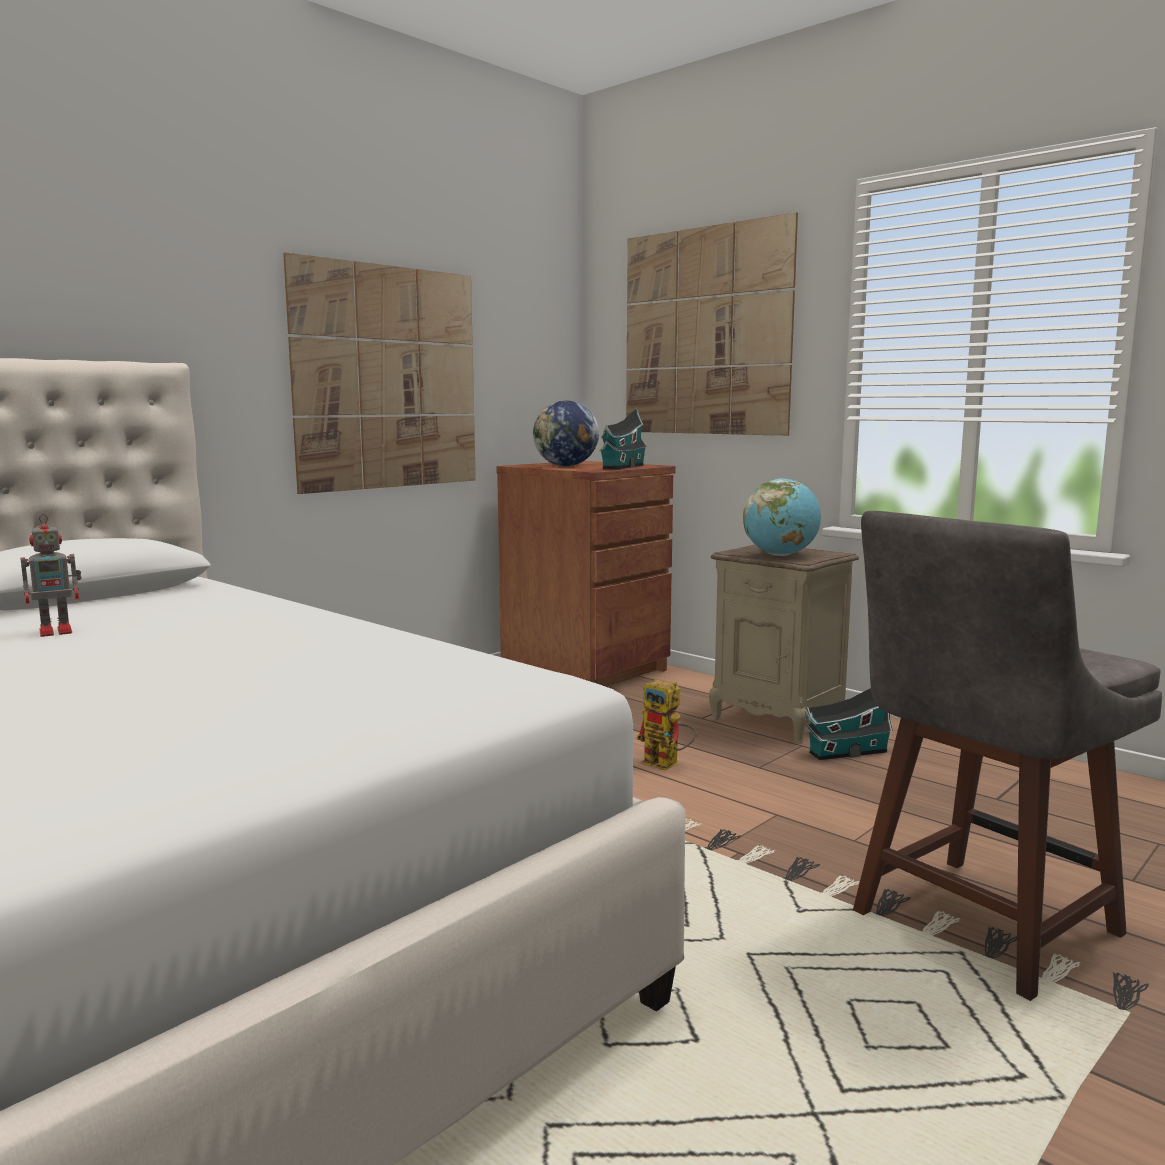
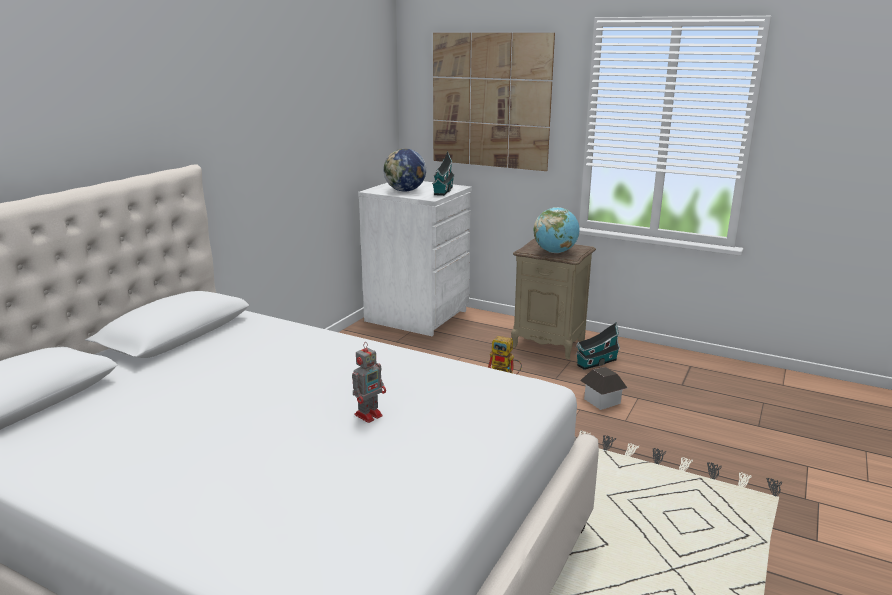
camera: 15 degrees left, 10 degrees up
(58, 631) = (212, 375): toy robot -> toy robot (369, 414)
(387, 378) = (297, 145): picture -> none
(586, 670) = (417, 316): brown dresser -> white dresser
(826, 806) = (602, 401): none -> toy house
(979, 926) = (702, 462): grey stool -> none

